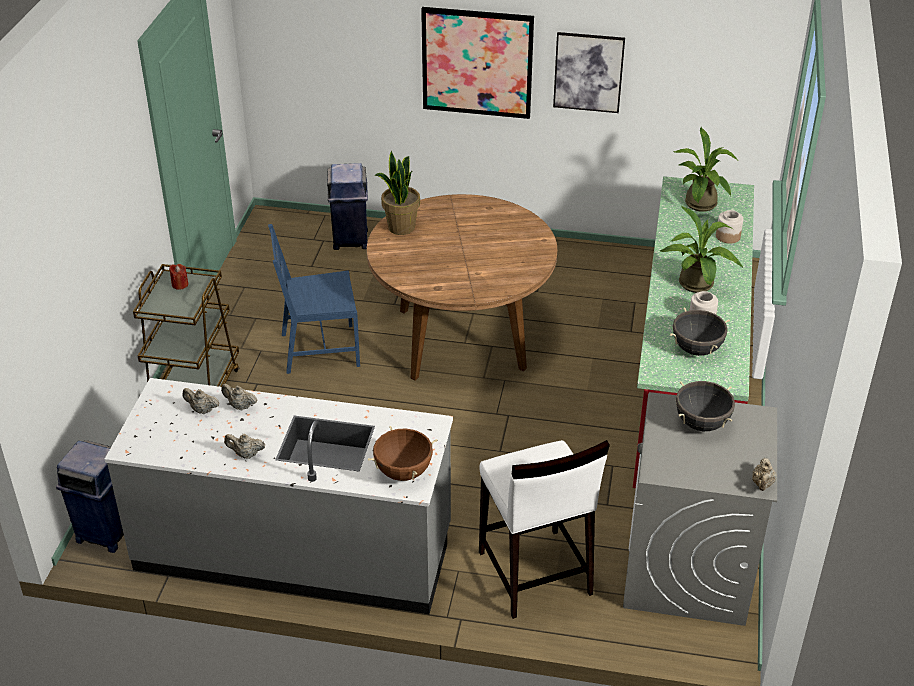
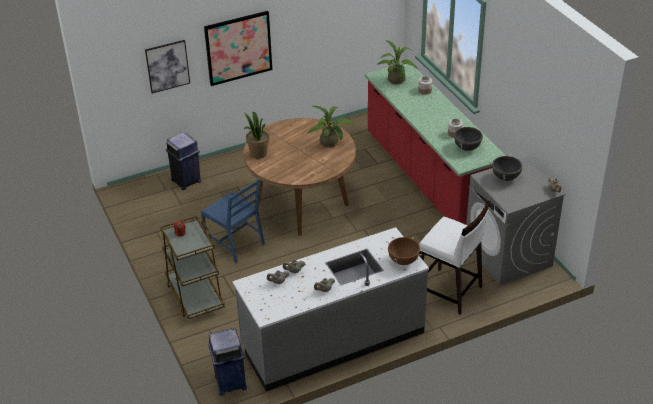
camera: 35 degrees left, 0 degrees up
(319, 349) = (235, 243): blue chair -> blue chair turned 90 degrees counterclockwise
(588, 72) = (300, 32): picture -> picture (167, 66)
(698, 286) = (437, 119): potted plant -> potted plant (331, 143)

